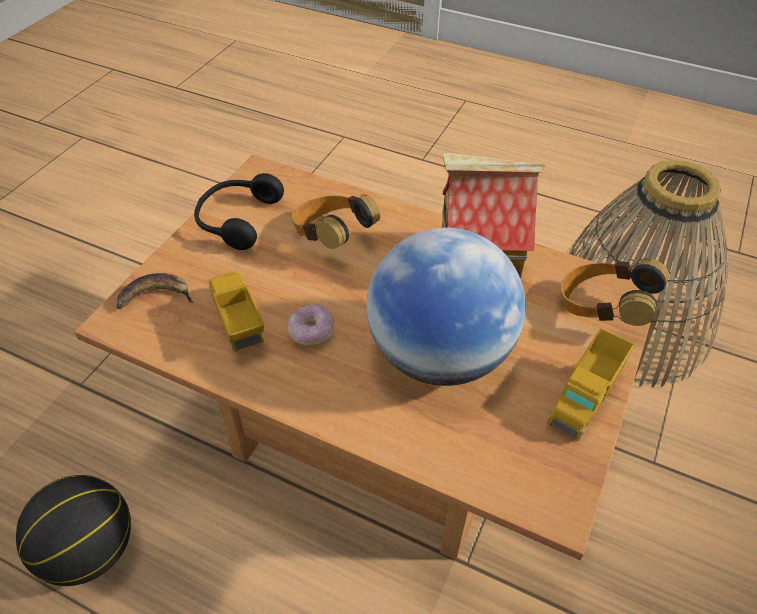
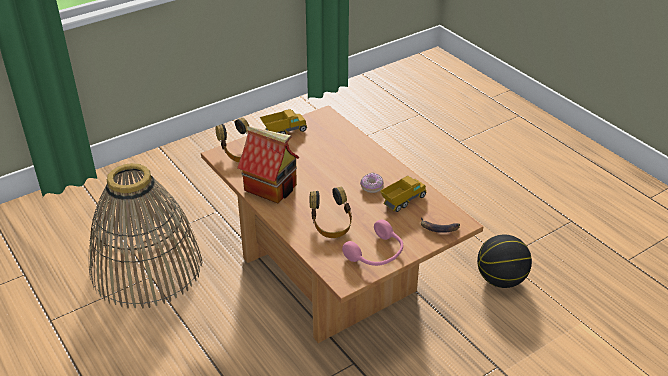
camera: 150 degrees left, 10 degrees down
(236, 219) = (377, 254): black headphones -> pink headphones
(238, 323) = (403, 202): toy truck -> toy truck turned 135 degrees counterclockwise
(439, 354) = (324, 162): globe -> none

